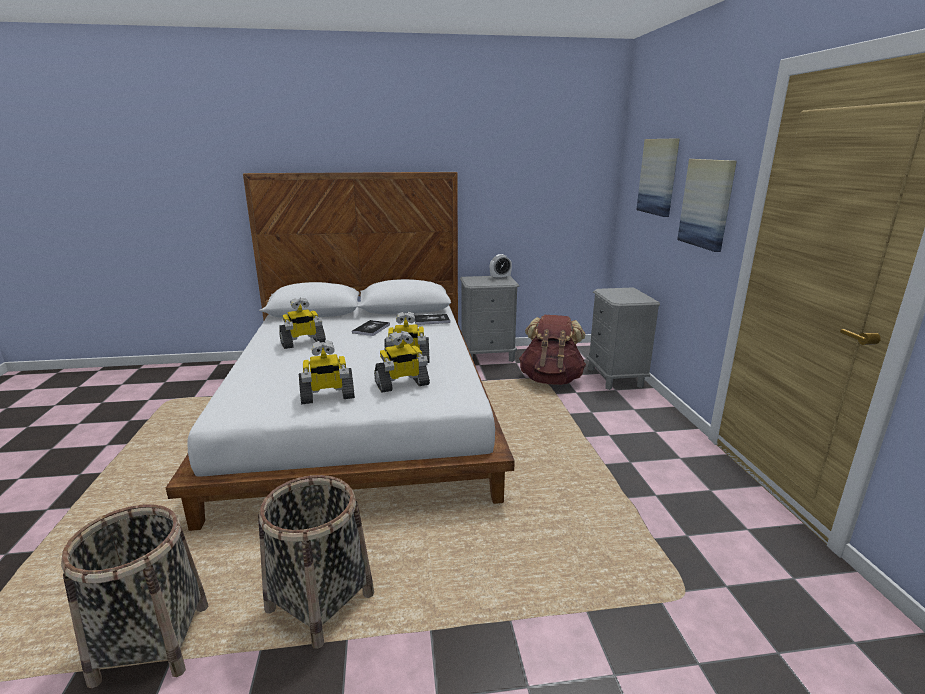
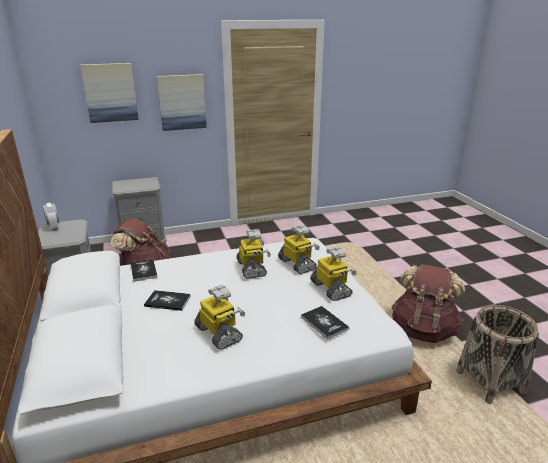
camera: 100 degrees left, 5 degrees up
(265, 380) = (324, 323): none -> book
(320, 603) = (423, 330): basket -> brown backpack

